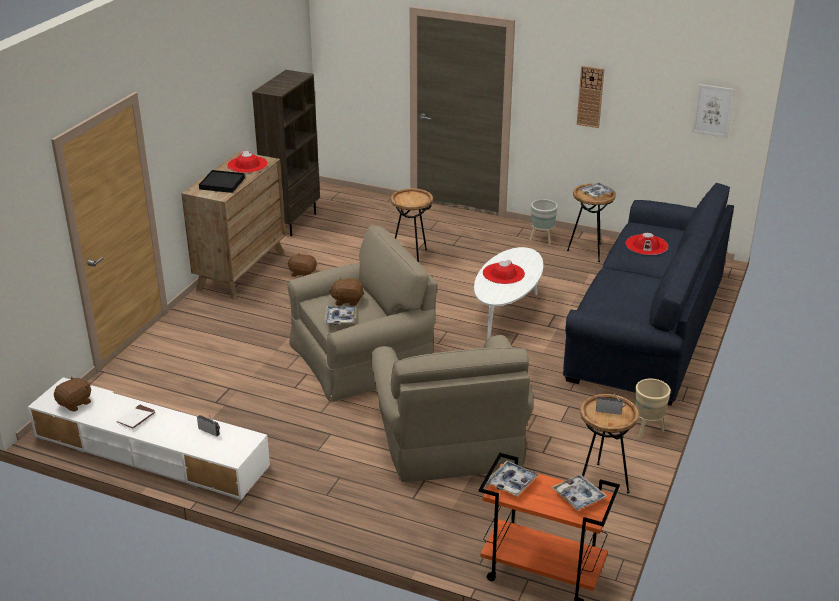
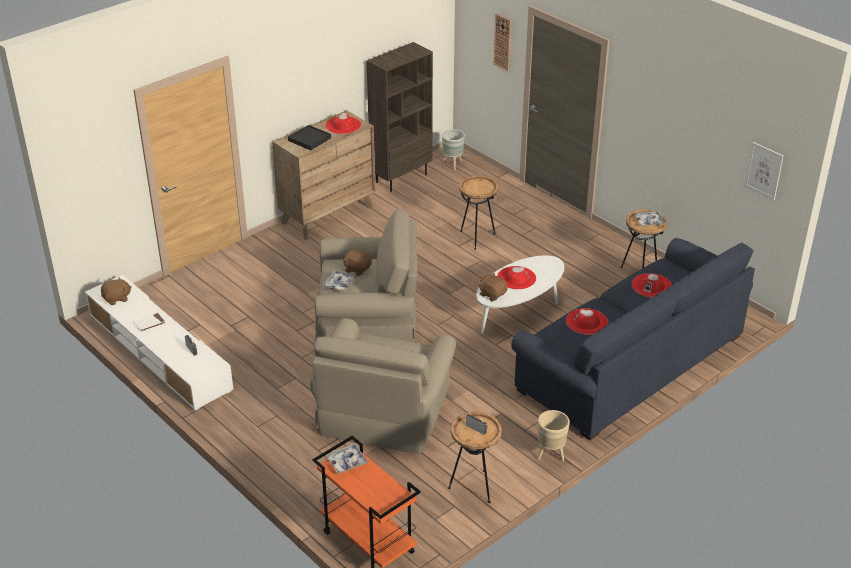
camera: 25 degrees right, 5 degrees up
(302, 273) = (375, 229): brown plush toy -> brown plush toy (492, 294)
(541, 240) = (606, 250): grey planter -> grey planter (452, 164)
(578, 496) = (387, 489): tray -> none
(590, 96) = (664, 128): wall clock -> wall clock (502, 42)
(618, 289) = (587, 322): none -> red hat

